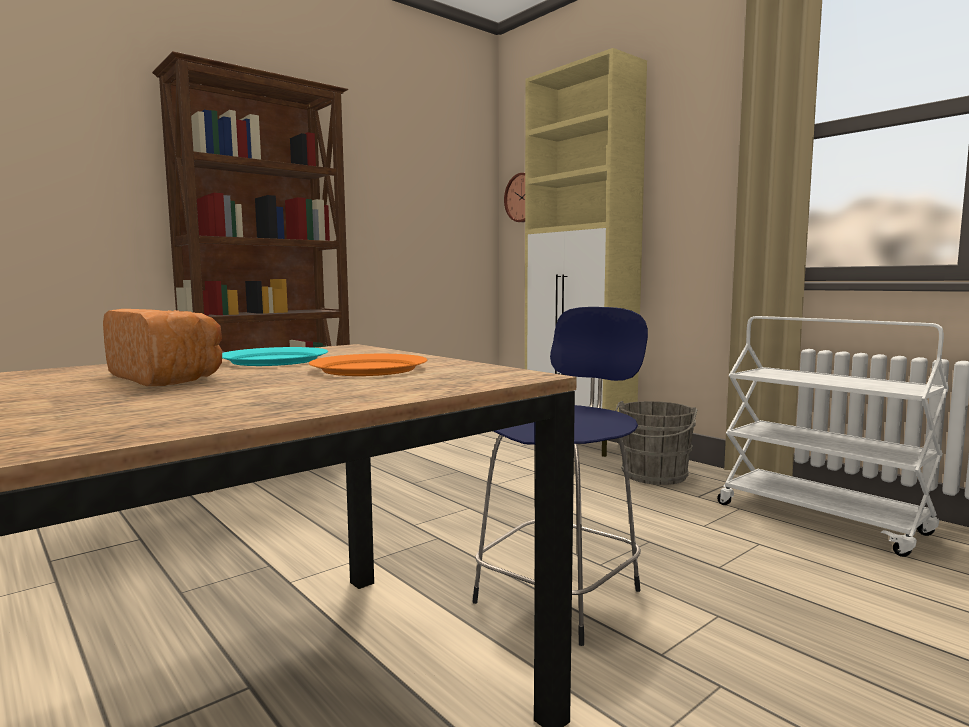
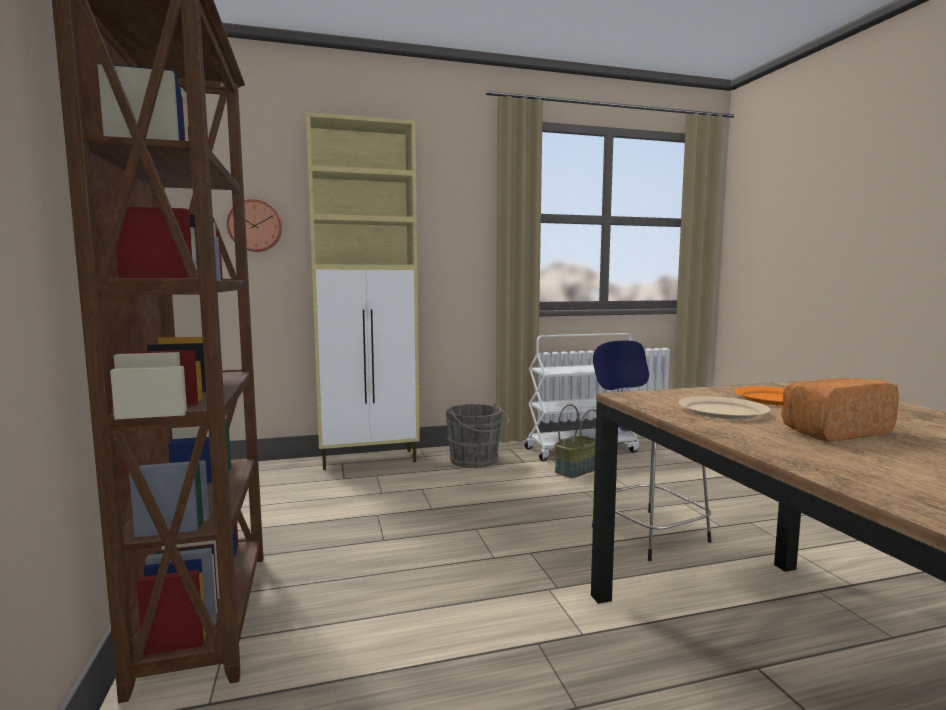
camera: 65 degrees left, 0 degrees up
(274, 360) = (721, 411): turquoise plate -> beige plate
(724, 527) = (577, 470): none -> basket

